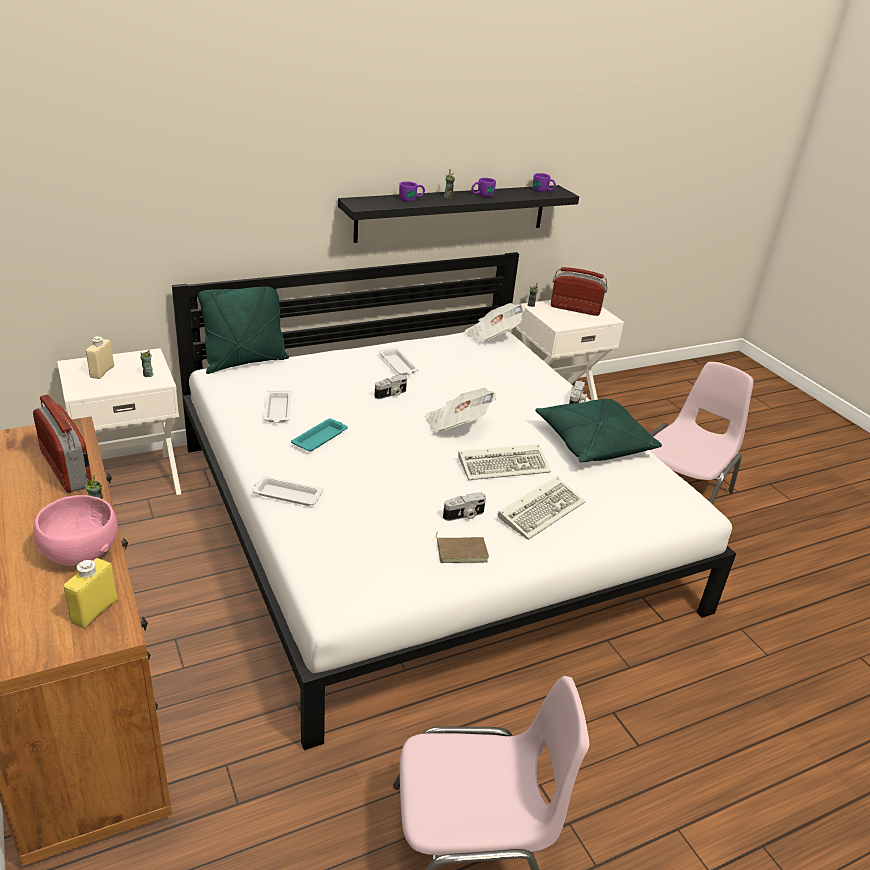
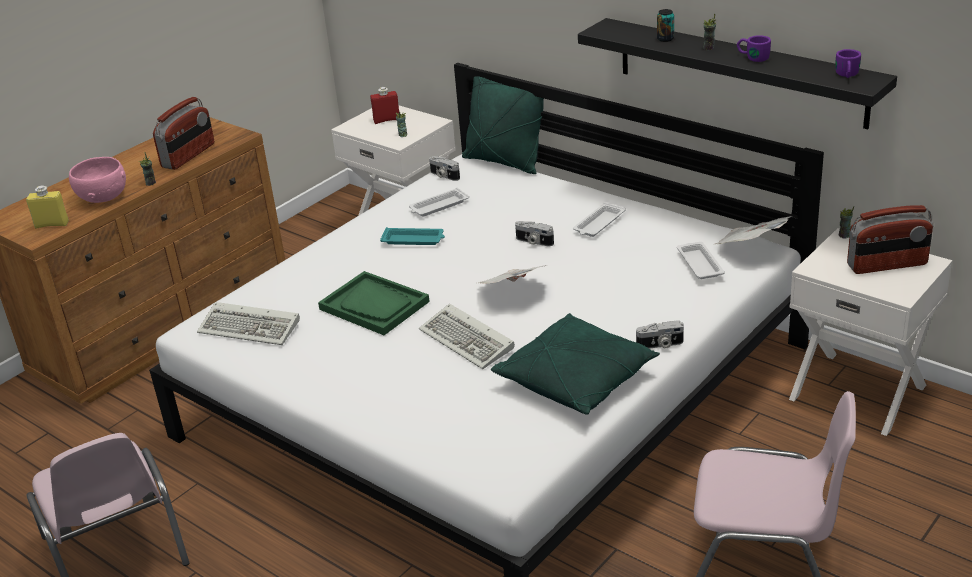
camera: 70 degrees right, 0 degrees up
(102, 372) = (387, 120): beige bottle -> red bottle
(286, 495) = (315, 259): white tray -> white tray (699, 264)
(407, 489) = (374, 305): none -> green tray
(411, 199) = (665, 39): purple mug -> can
(462, 551) = (305, 361): brown book -> none
(464, 515) = (360, 346): camera -> camera (443, 176)
(542, 510) = (409, 384): keyboard -> keyboard (252, 327)
(575, 309) = (887, 265): radio -> radio turned 90 degrees clockwise

